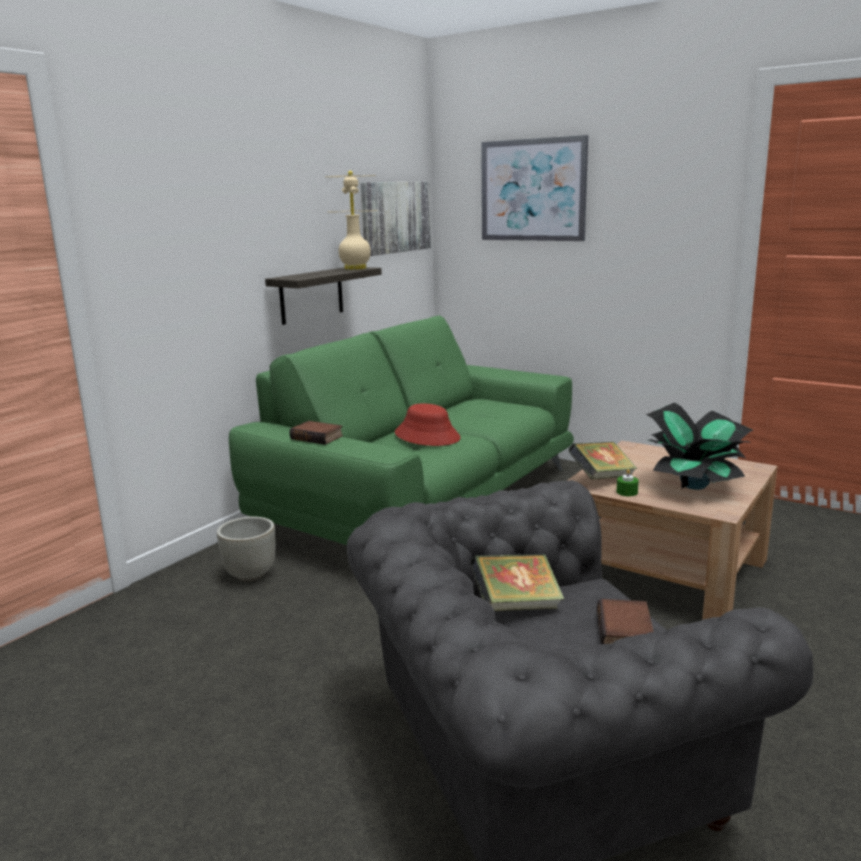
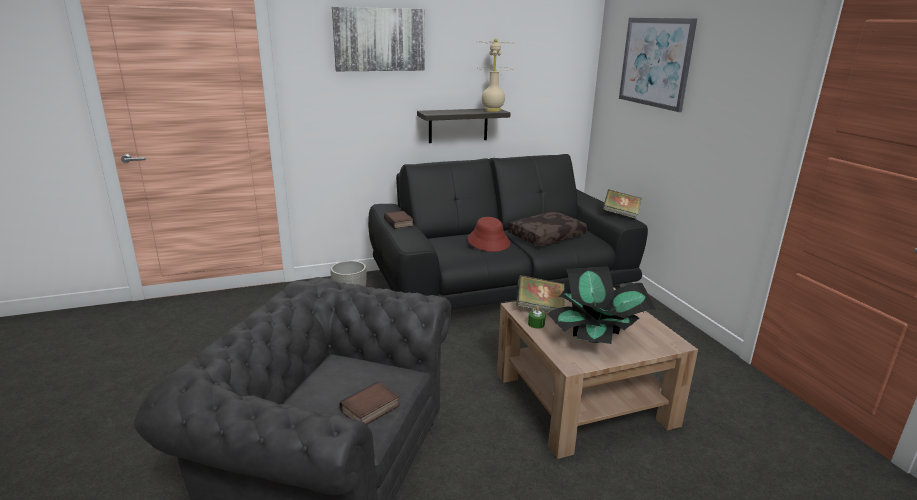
camera: 35 degrees right, 5 degrees up
(395, 217) = (551, 73): picture -> picture (379, 39)
(422, 500) = (501, 286): green sofa -> black sofa
(474, 416) = (546, 236): none -> brown pillow
(516, 606) = (348, 365): book -> book (620, 214)

